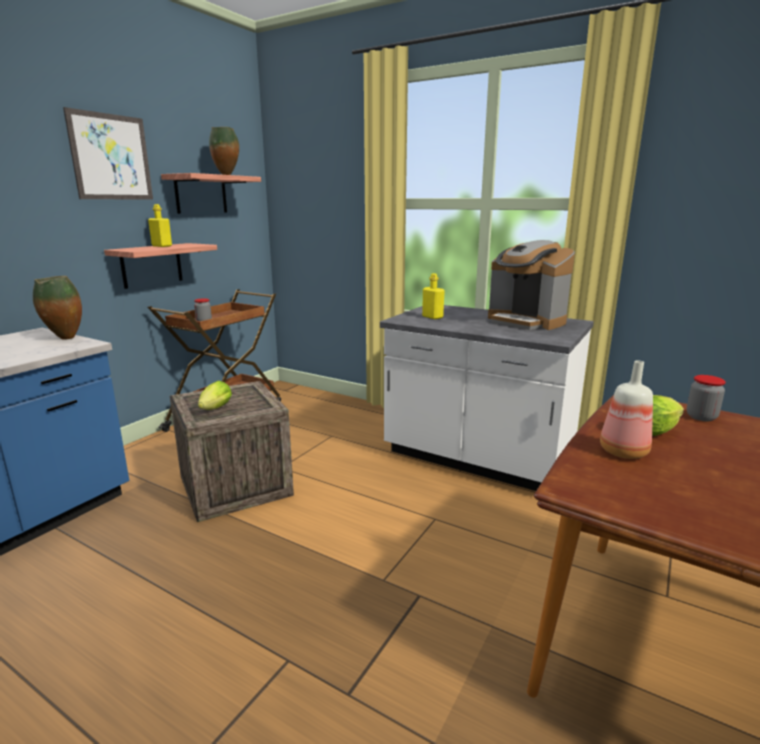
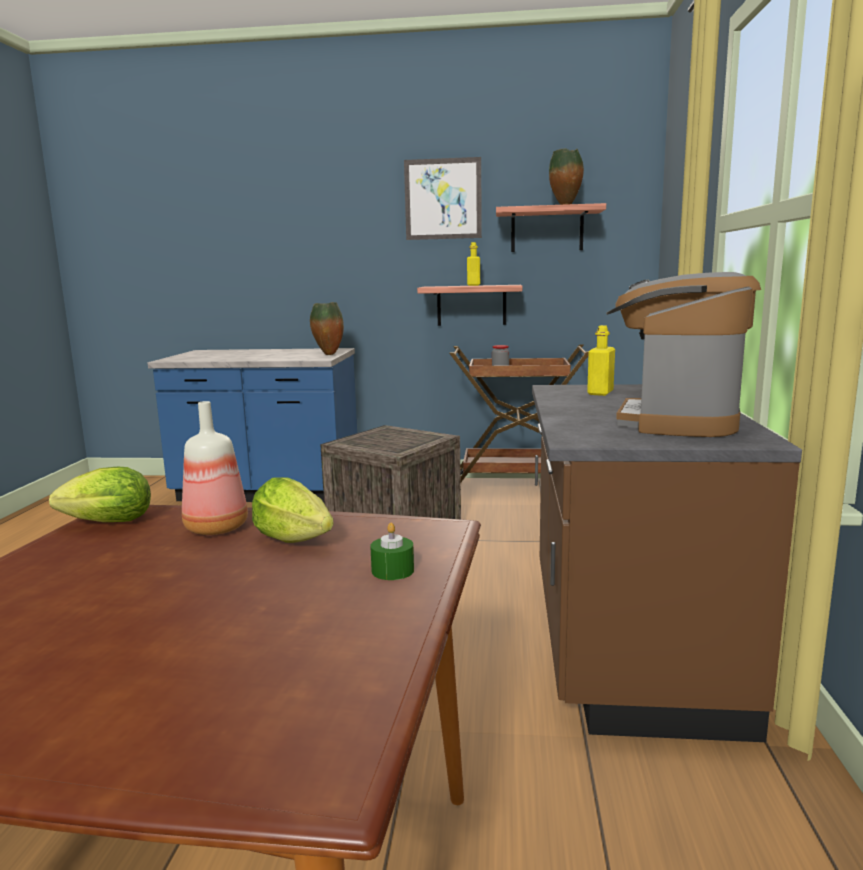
camera: 65 degrees right, 5 degrees down
(214, 409) = (369, 440): lettuce -> lettuce (103, 523)
(477, 458) = (624, 644): white counter -> brown counter
(701, 417) = (392, 570): jar -> green candle

